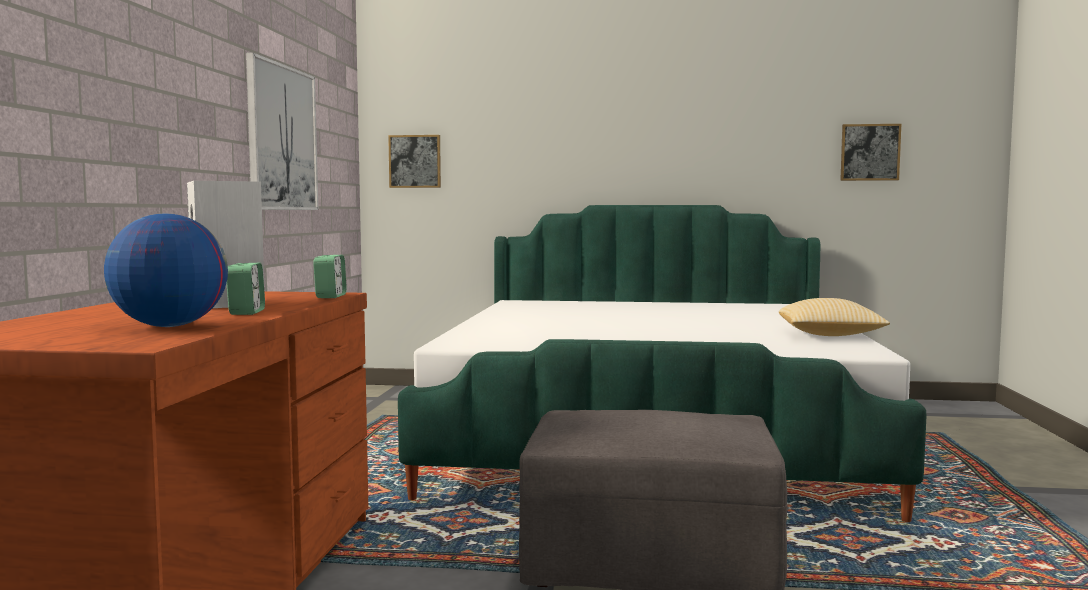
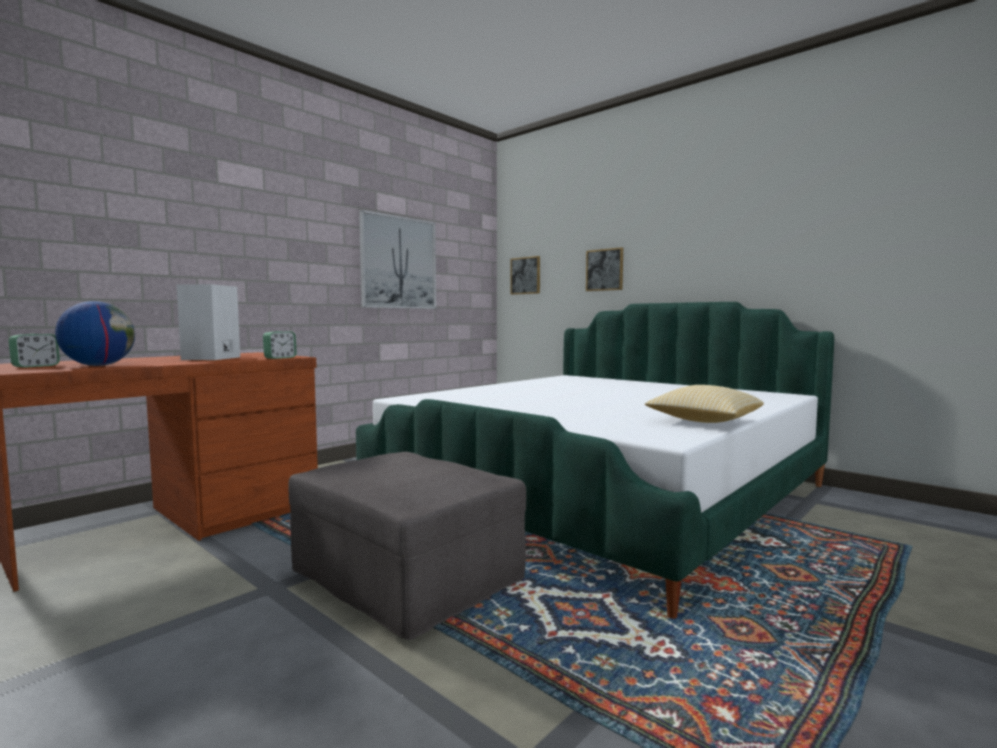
camera: 35 degrees right, 0 degrees up
(246, 312) = (179, 362): alarm clock -> alarm clock (35, 366)
(870, 152) = (900, 244): picture -> picture (604, 270)

